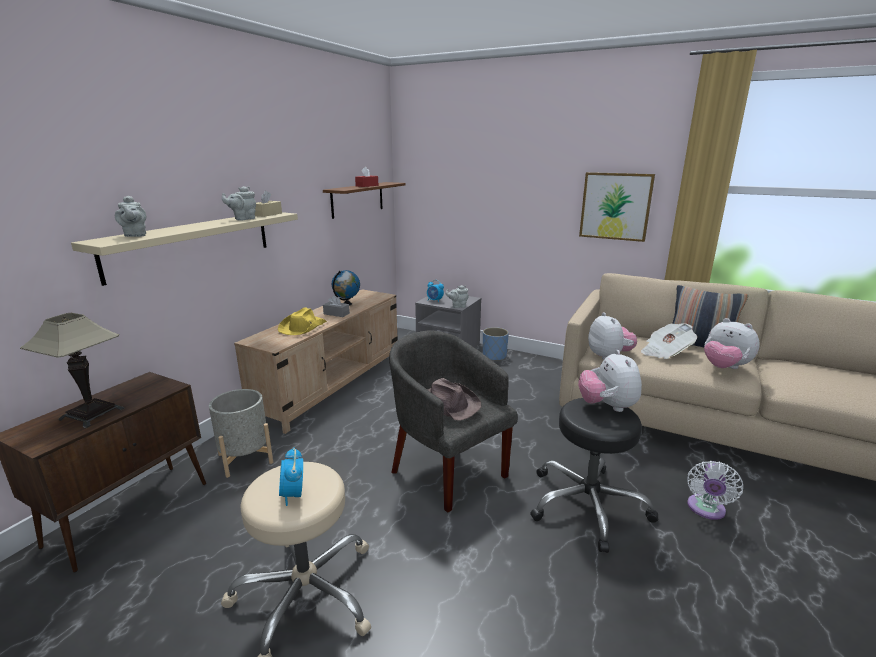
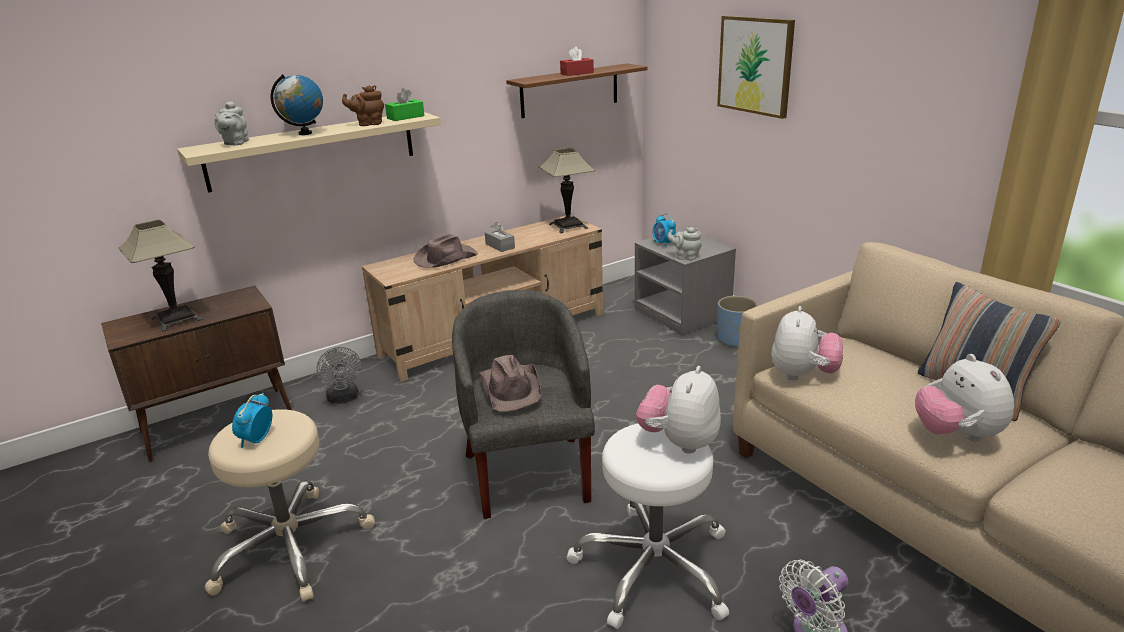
camera: 30 degrees right, 5 degrees up
(243, 219) = (368, 124): grey teapot -> brown teapot
(245, 458) = (344, 398): grey planter -> grey fan
(267, 214) = (405, 117): beige tissue box -> green tissue box
(302, 327) = (445, 258): yellow hat -> brown hat
(347, 304) = (527, 234): globe -> globe (305, 133)
(371, 296) = (568, 226): none -> table lamp
(587, 504) = (653, 567): black stool -> white stool
(615, 206) = (924, 129): picture -> picture (755, 65)
(665, 352) = (891, 389): newspaper -> none

